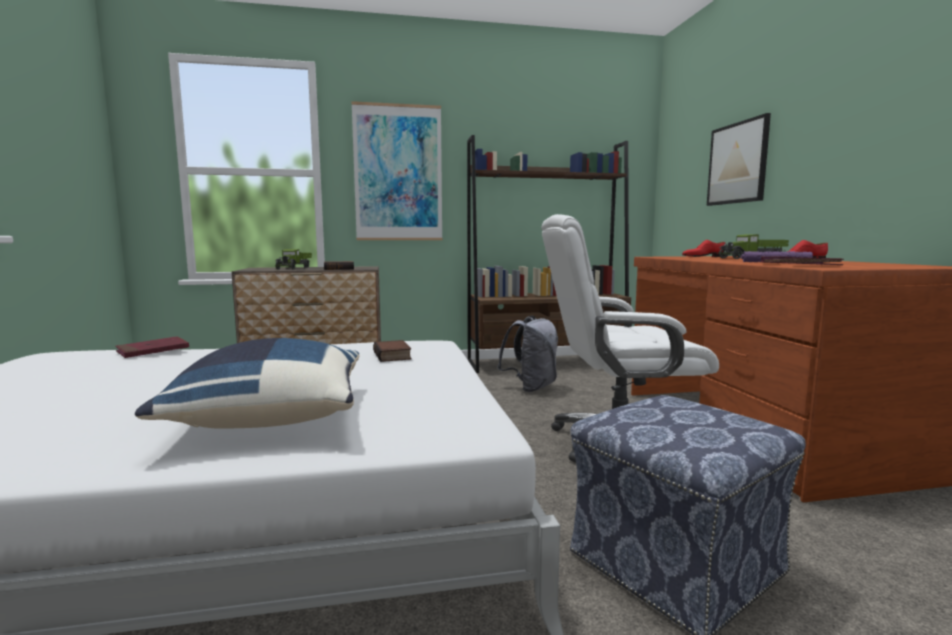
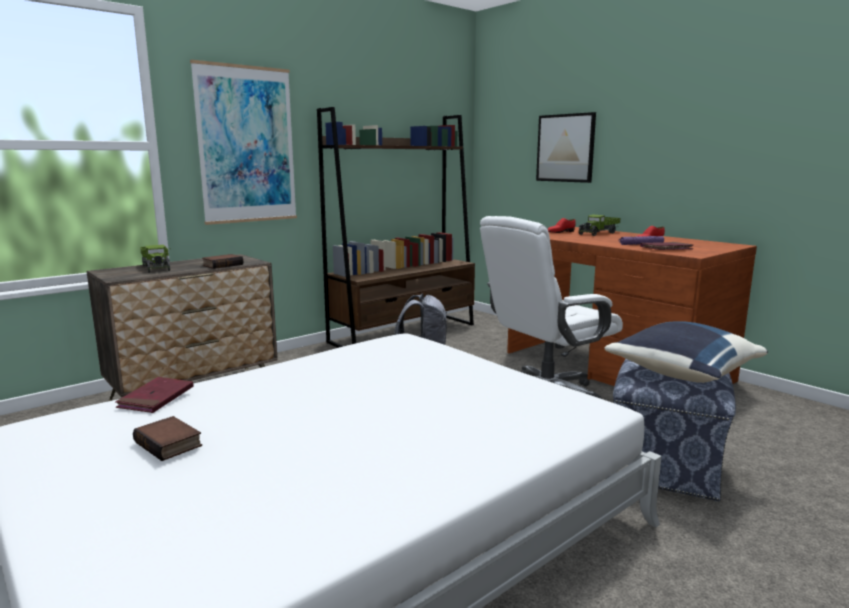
camera: 30 degrees left, 5 degrees up
(270, 416) = (450, 432): blue pillow -> blue pillow (680, 373)
(393, 355) = (404, 358): book -> book (170, 444)

